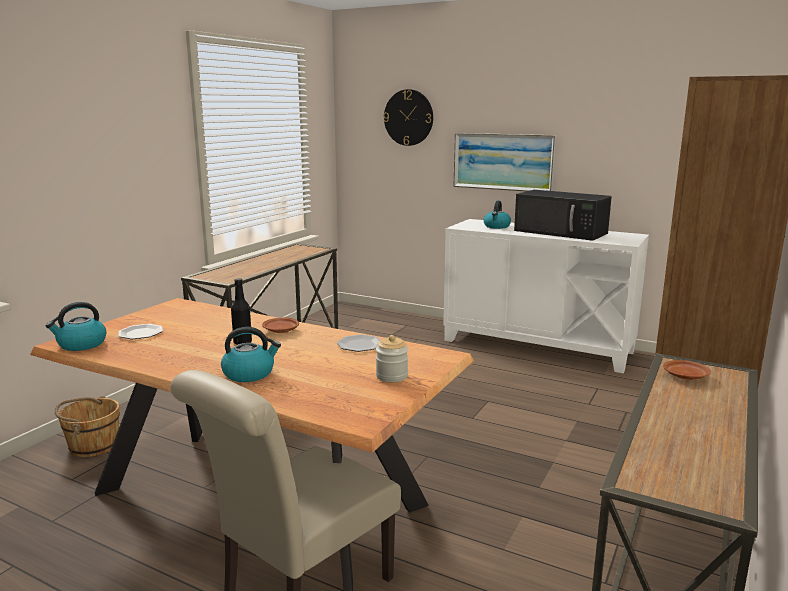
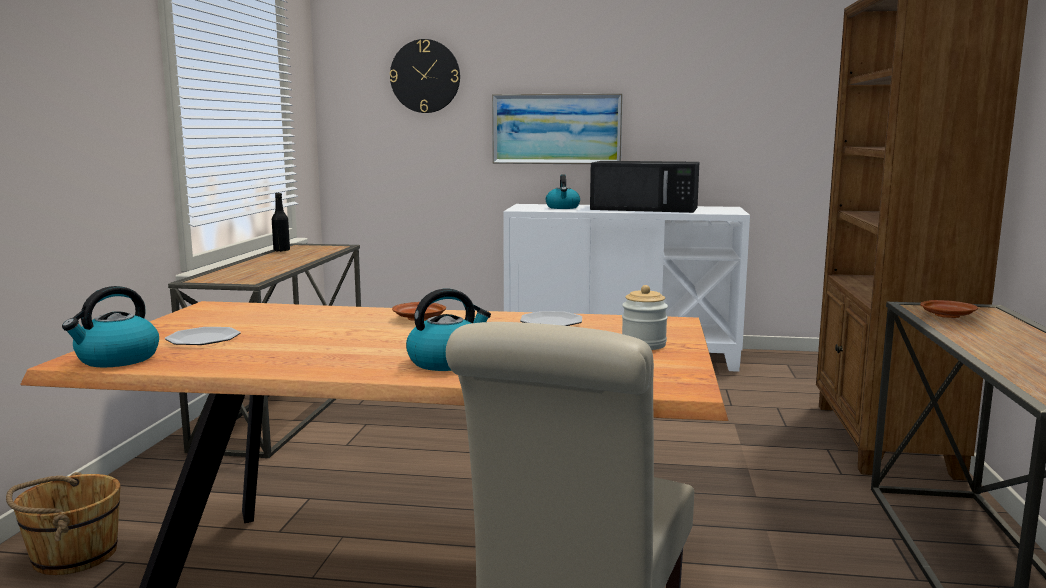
camera: 20 degrees left, 5 degrees down
(242, 342) = (383, 334): black bottle -> black bottle (281, 250)

